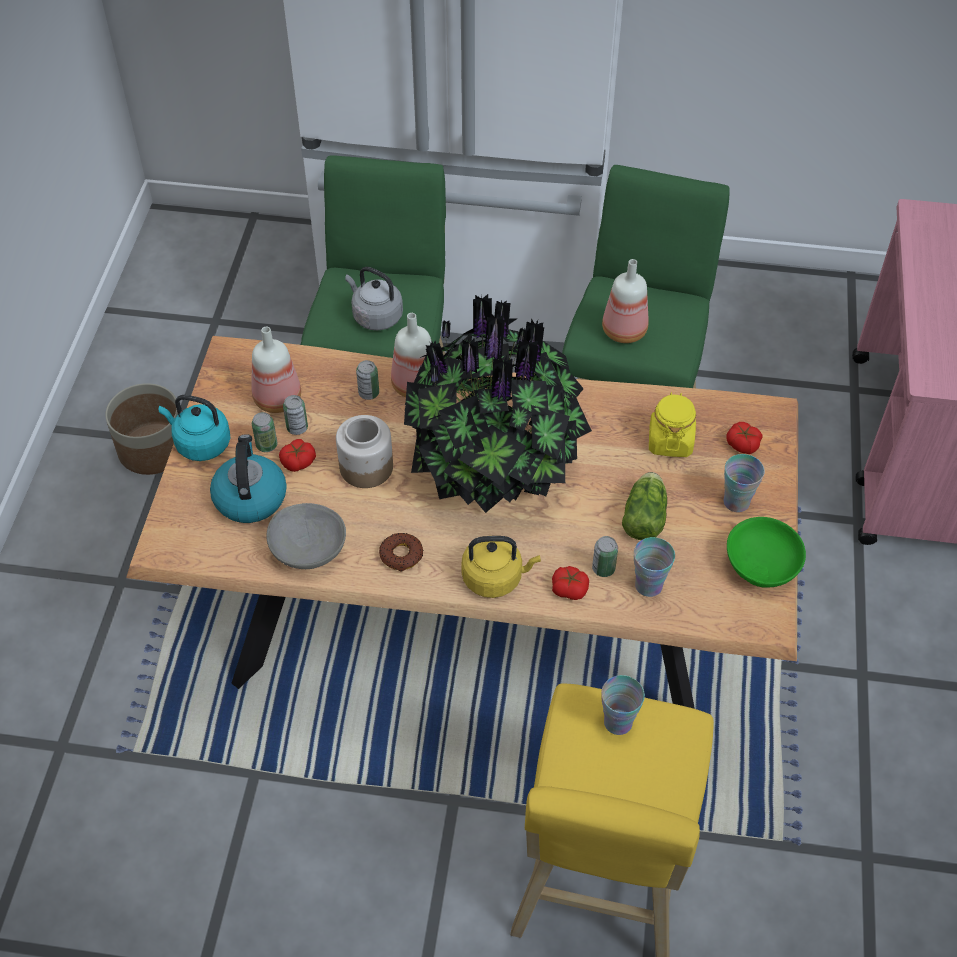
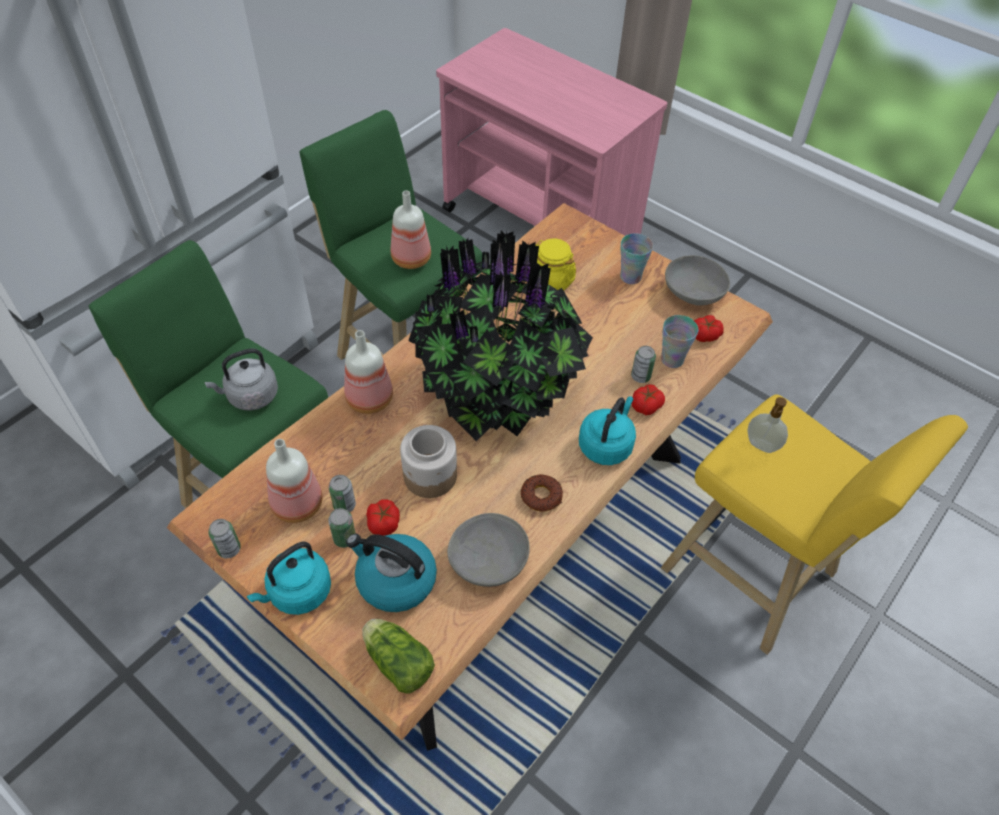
camera: 60 degrees left, 0 degrees up
(153, 448) = (118, 695): planter -> none
(369, 393) = (350, 435): can -> can (229, 549)
(495, 578) = (606, 445): yellow kettle -> turquoise kettle
(618, 722) = (761, 446): cup -> soap dispenser
(645, 515) = (608, 329): lettuce -> lettuce (396, 660)
(742, 444) = (583, 248): tomato -> tomato (705, 335)
(762, 565) = (693, 293): green bowl -> grey bowl

